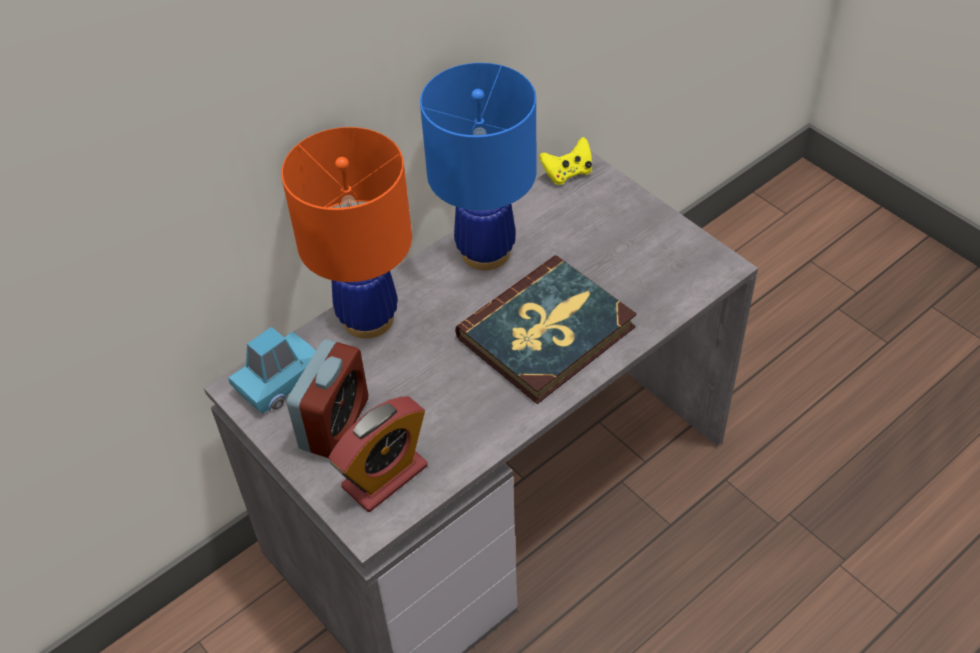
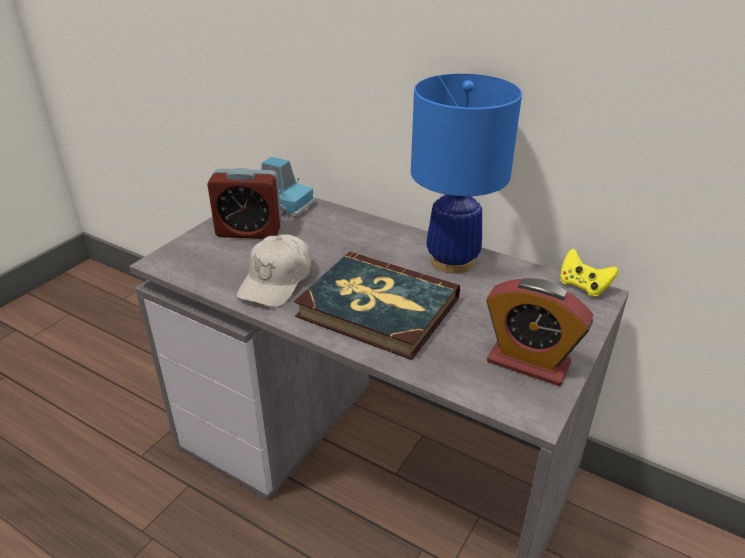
camera: 70 degrees right, 15 degrees down
(367, 319) = (352, 224): orange table lamp -> none
(385, 476) = (205, 259): alarm clock -> alarm clock (528, 362)
(463, 411) = (276, 281): none -> white cap

